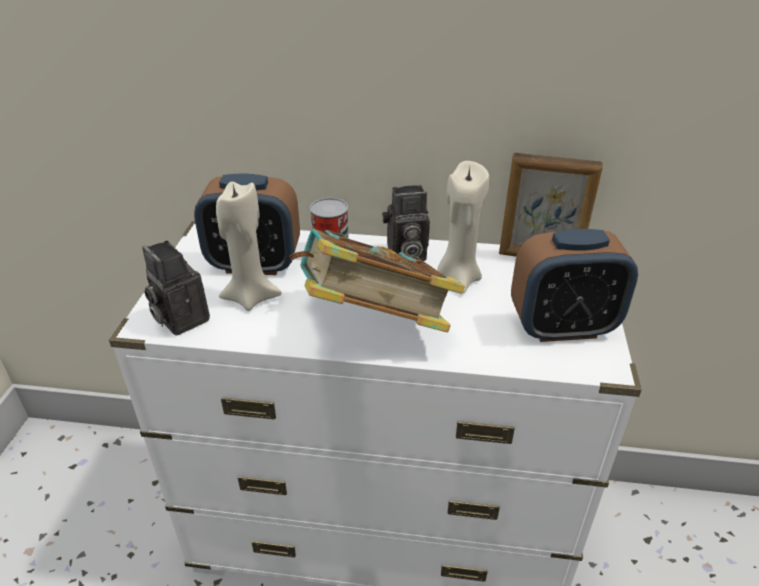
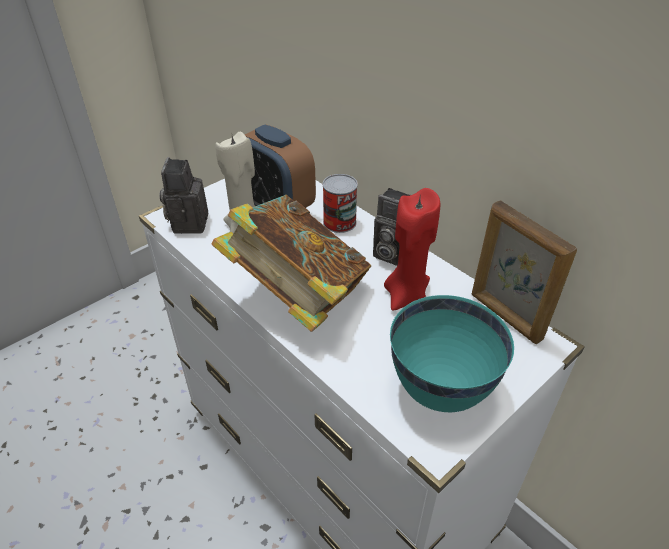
camera: 40 degrees right, 5 degrees up
(457, 279) = (406, 296): beige candle -> red candle
(562, 327) = (441, 389): alarm clock -> turquoise bowl

